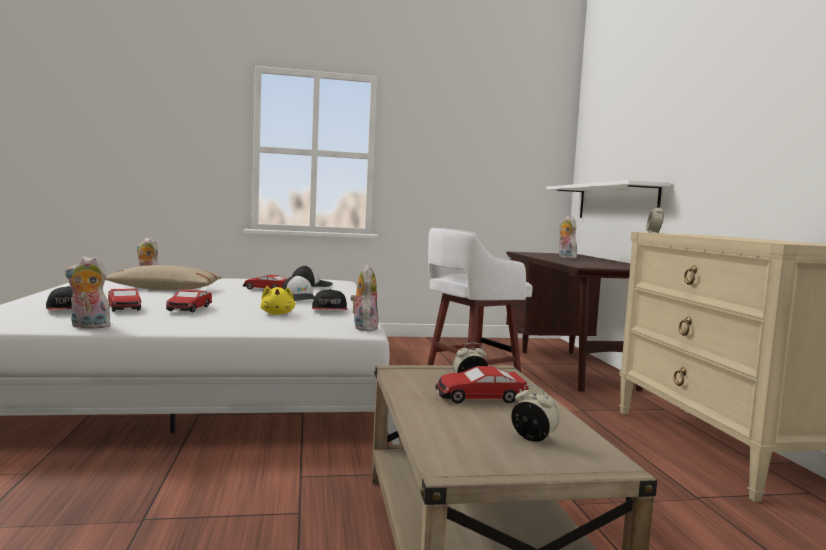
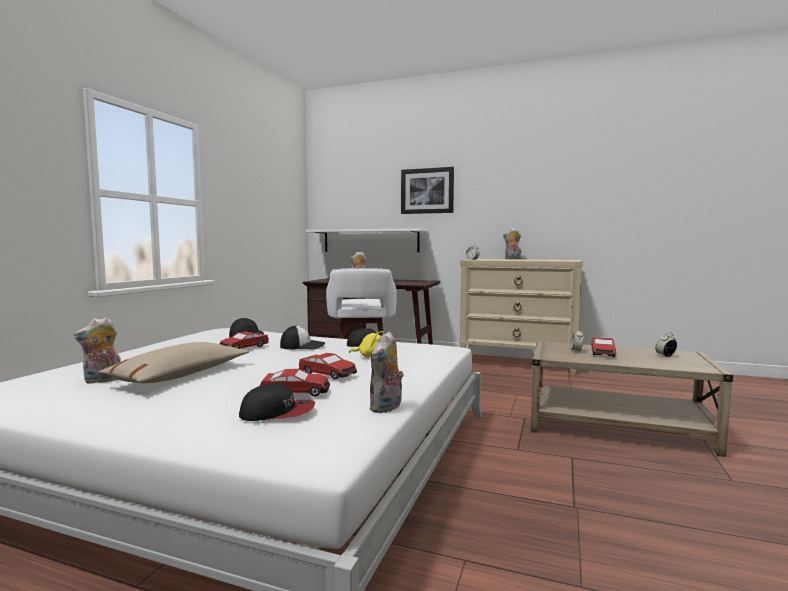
camera: 60 degrees left, 0 degrees up
(363, 328) = (441, 346): plush toy -> plush toy (512, 259)
(676, 117) = (427, 191): none -> picture

